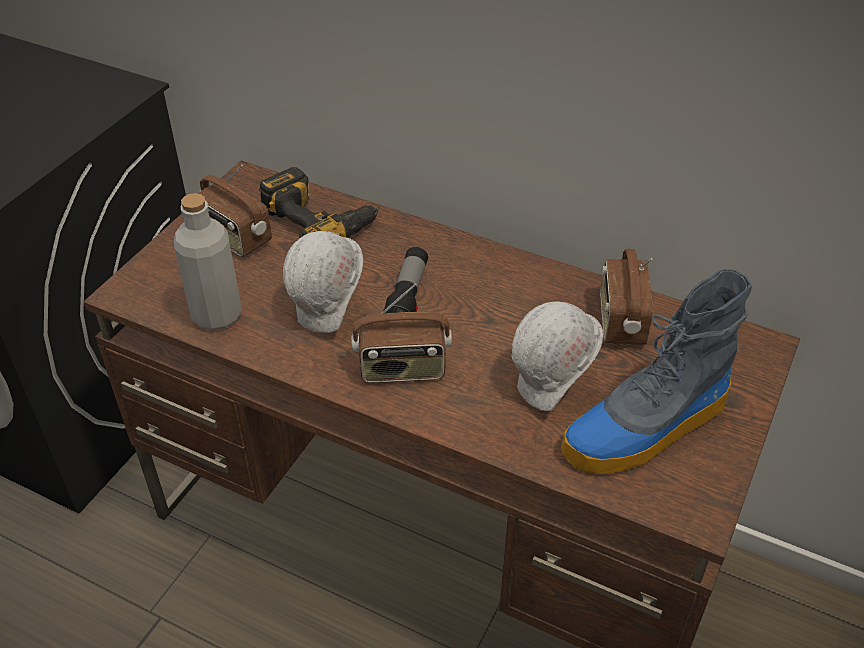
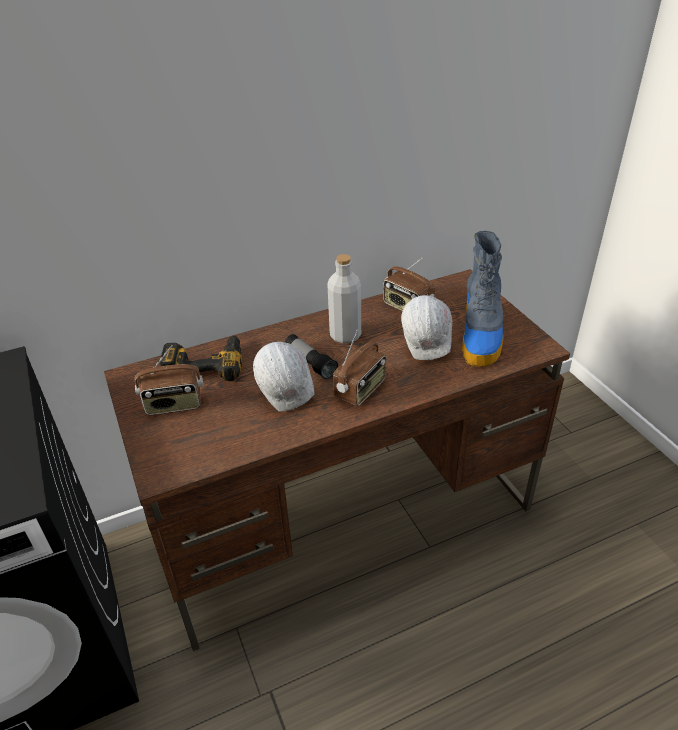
camera: 50 degrees left, 5 degrees down
(217, 315) = (233, 442): grey bottle -> grey bottle (345, 335)

